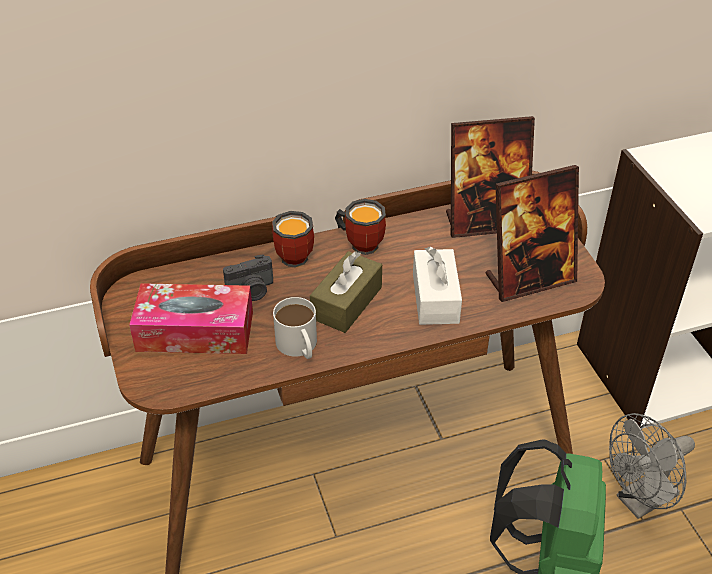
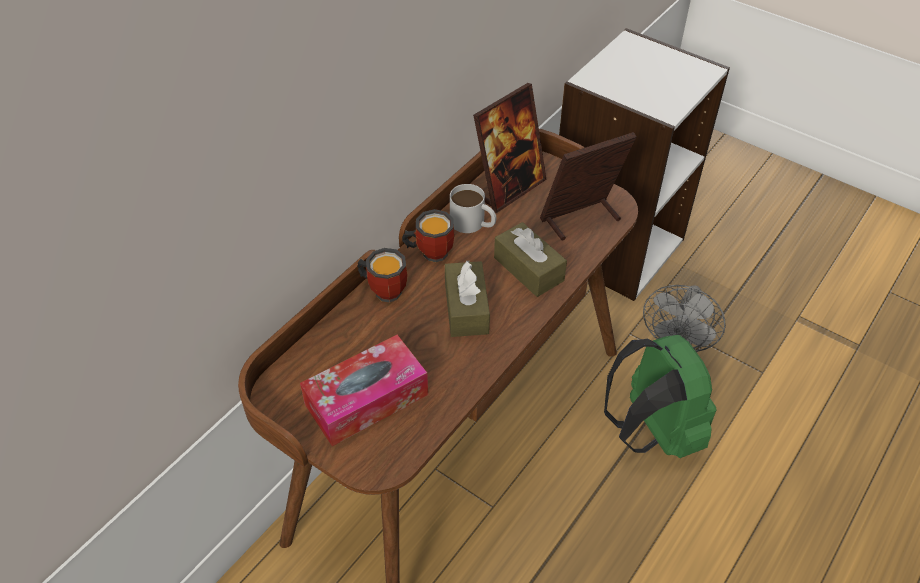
camera: 35 degrees left, 5 degrees up
(251, 291) = (380, 339): camera -> none
(299, 347) = (464, 365): white mug -> white mug (473, 223)
(435, 298) = (528, 269): white tissue box -> brown tissue box
(529, 279) = (581, 219): picture frame -> picture frame turned 150 degrees counterclockwise

